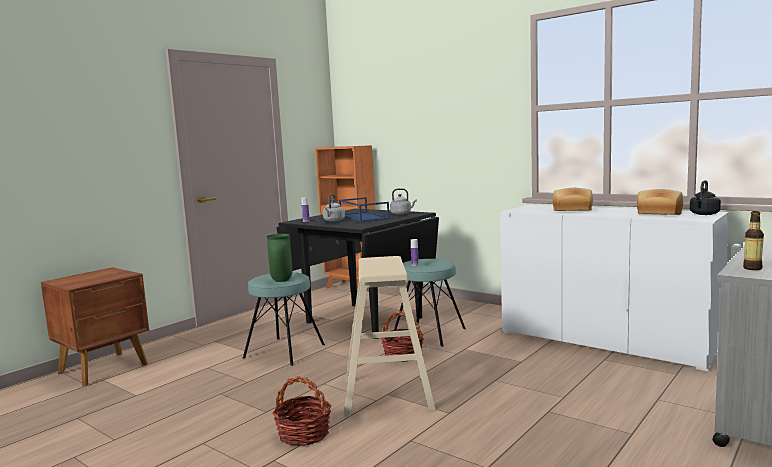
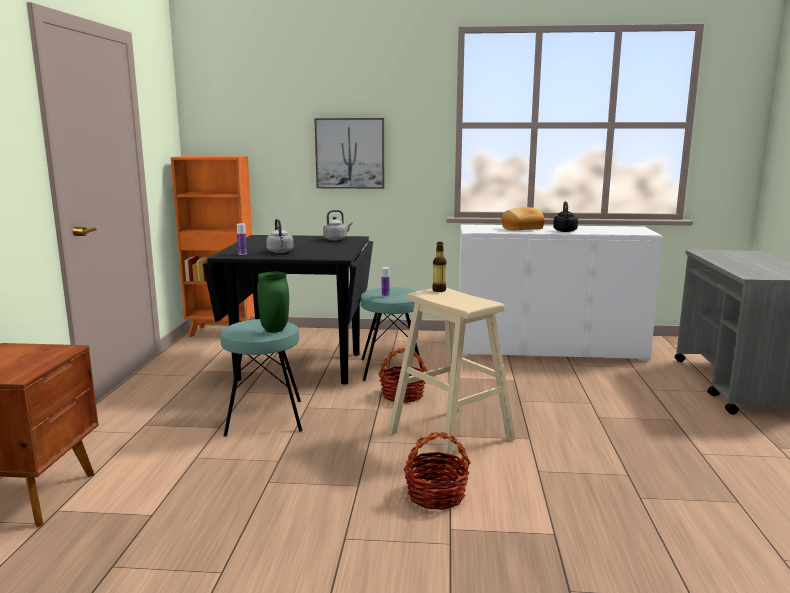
camera: 35 degrees left, 5 degrees up
(362, 217) = (302, 245): blue tray -> none
(445, 140) = (350, 153): none -> picture
(659, 213) = (602, 229): bread -> none
(704, 214) = (636, 229): black kettle -> black kettle (565, 231)
(752, 268) = (749, 272): bottle -> bottle (439, 290)

